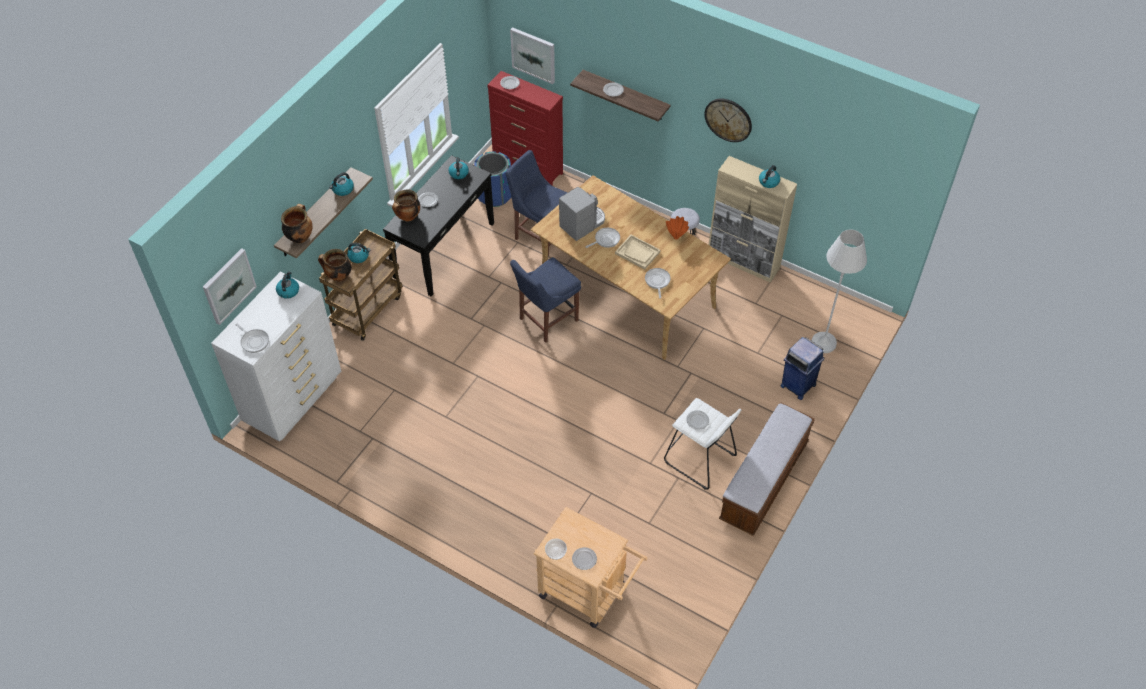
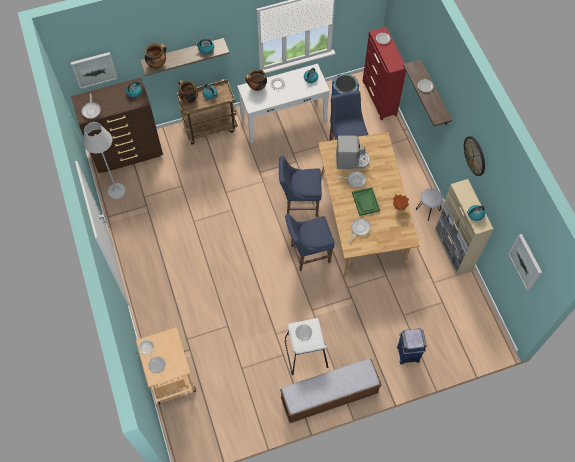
camera: 40 degrees right, 10 degrees up
(294, 399) = (128, 153): white dresser -> brown dresser
(443, 249) = (283, 118): black console table -> white console table
(533, 55) = (402, 29): picture -> picture (526, 262)
(605, 363) = (308, 254): none -> blue chair
(637, 253) = (365, 202): beige tray -> green tray
(823, 343) = (451, 339): white floor lamp -> white floor lamp (117, 191)

